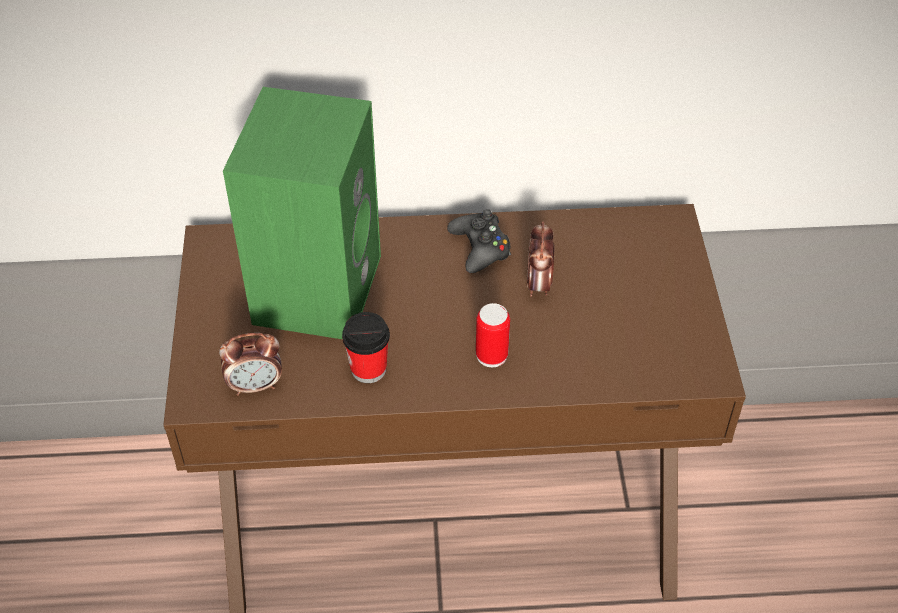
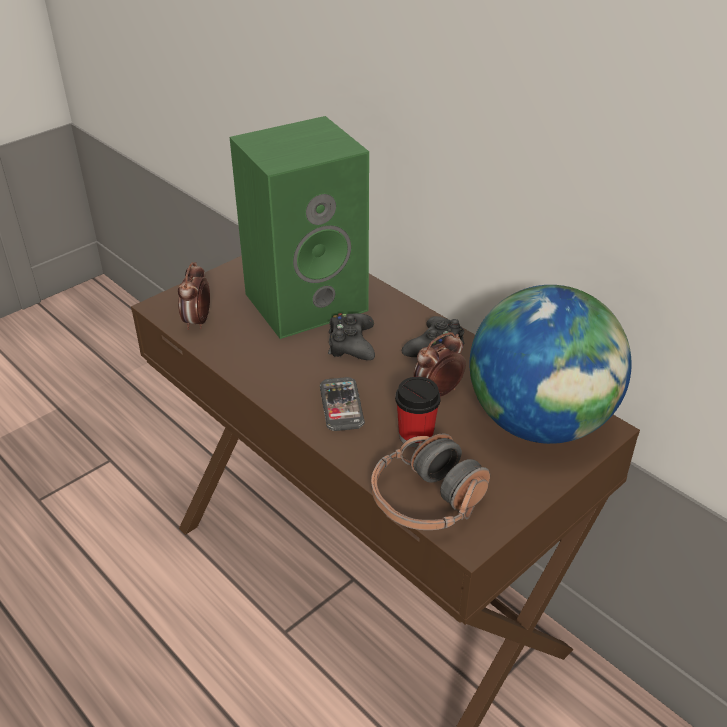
camera: 50 degrees right, 10 degrees down
(256, 385) = (198, 322): alarm clock -> alarm clock turned 60 degrees clockwise
(368, 369) = (263, 358): cup -> cup (415, 435)
(415, 297) = (351, 344): none -> black game controller
(491, 355) = (341, 406): can -> phone
(632, 250) = (539, 422): none -> globe
(653, 373) = (427, 500): none -> headphones

